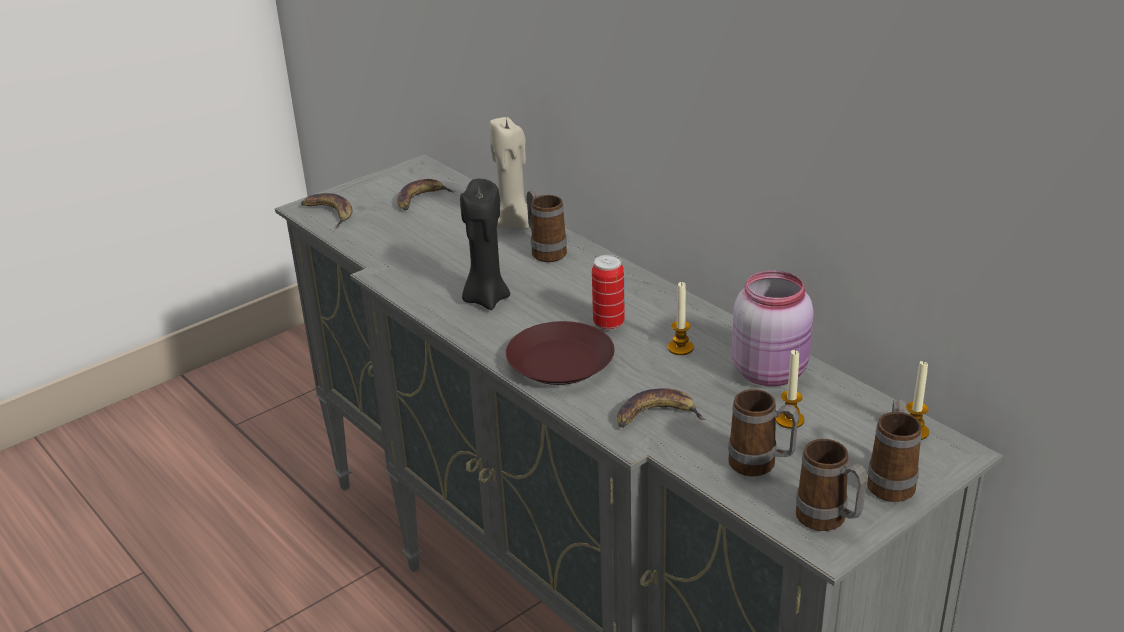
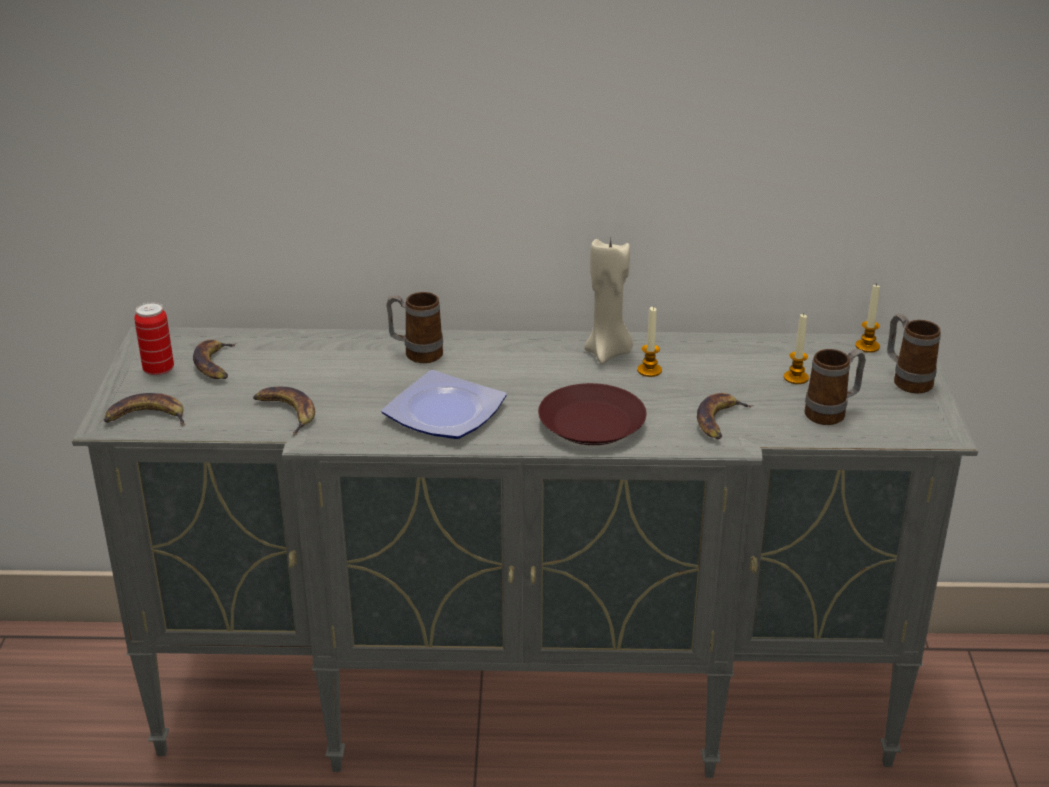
camera: 50 degrees left, 0 degrees up
(400, 249) = (286, 412): none -> banana
(486, 299) = (444, 411): black candle -> plate
(514, 225) = (347, 346): beige candle -> beige candle (608, 353)
(608, 324) = (571, 380): can -> can (158, 370)
(771, 372) = (731, 355): pink jar -> none
(828, 521) = (920, 421): mug -> none

